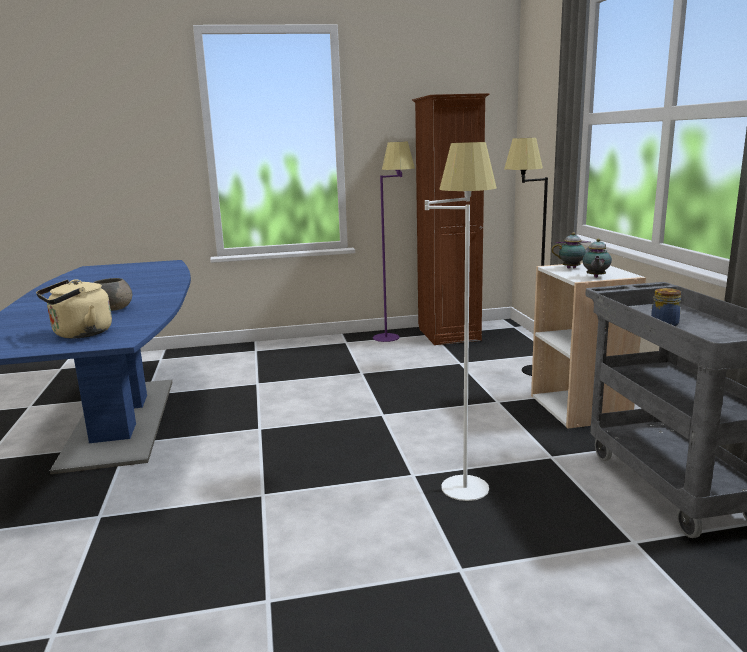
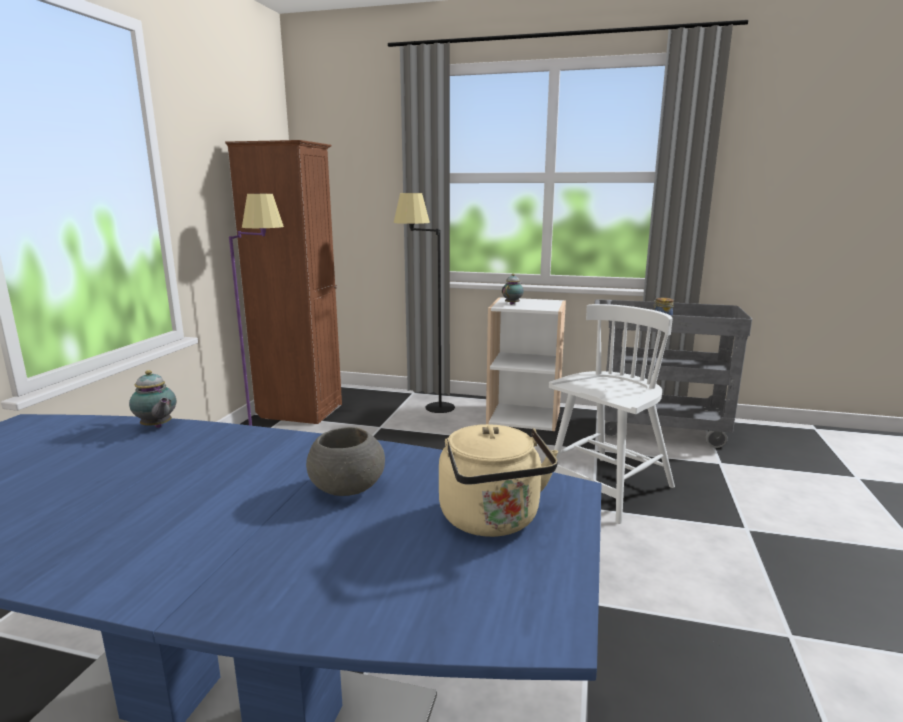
camera: 65 degrees left, 0 degrees up
(463, 476) = (607, 489): white floor lamp -> white chair
(595, 277) = (550, 306): teapot -> teapot (157, 427)

